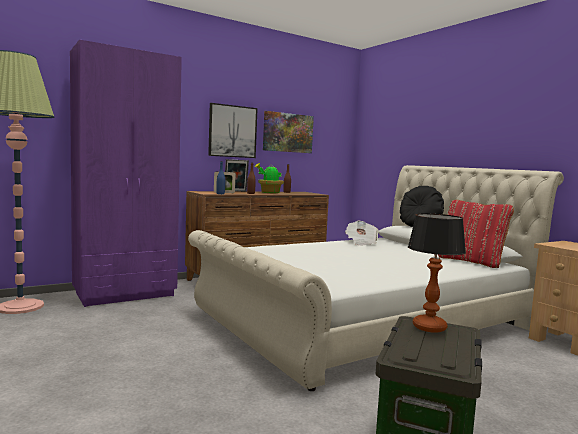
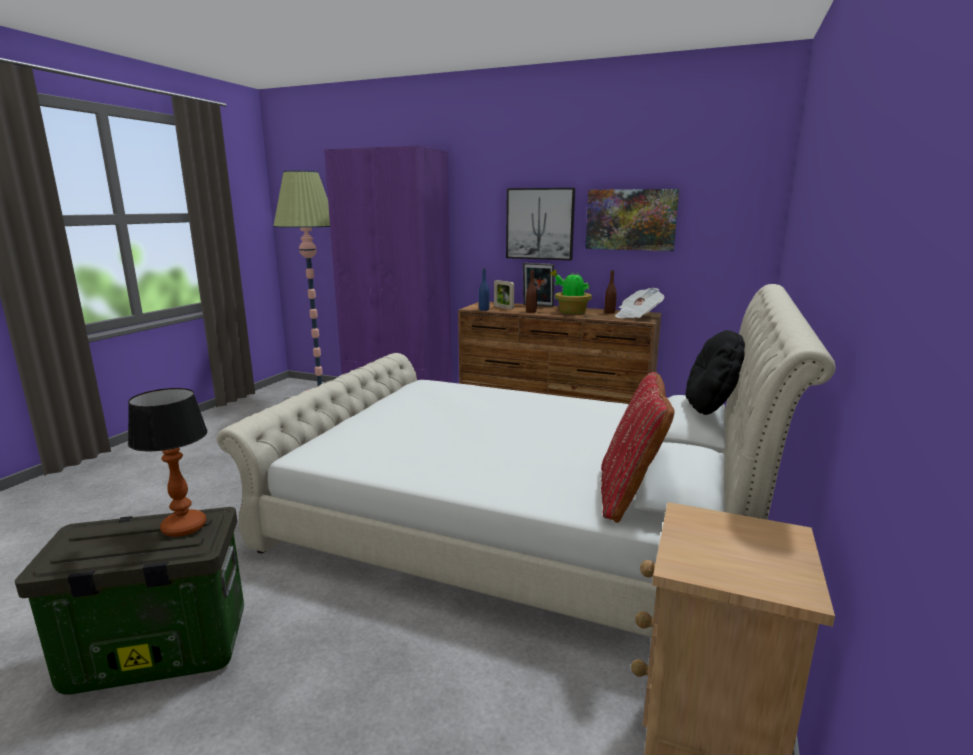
camera: 55 degrees right, 10 degrees up
(361, 242) = (602, 411): newspaper -> newspaper (637, 316)

